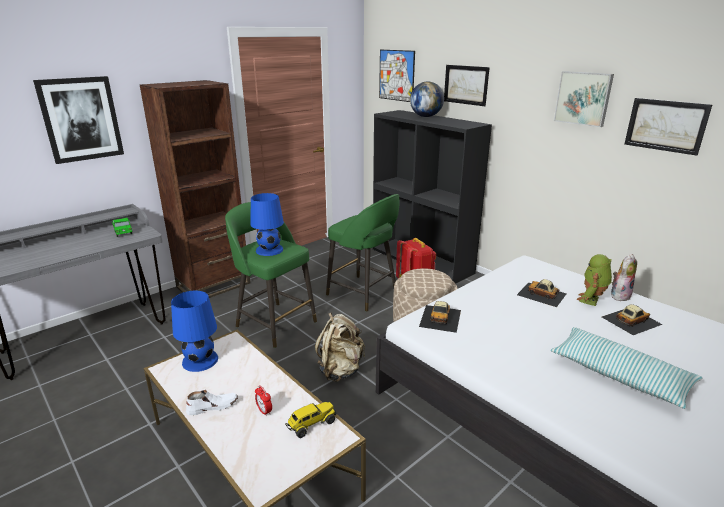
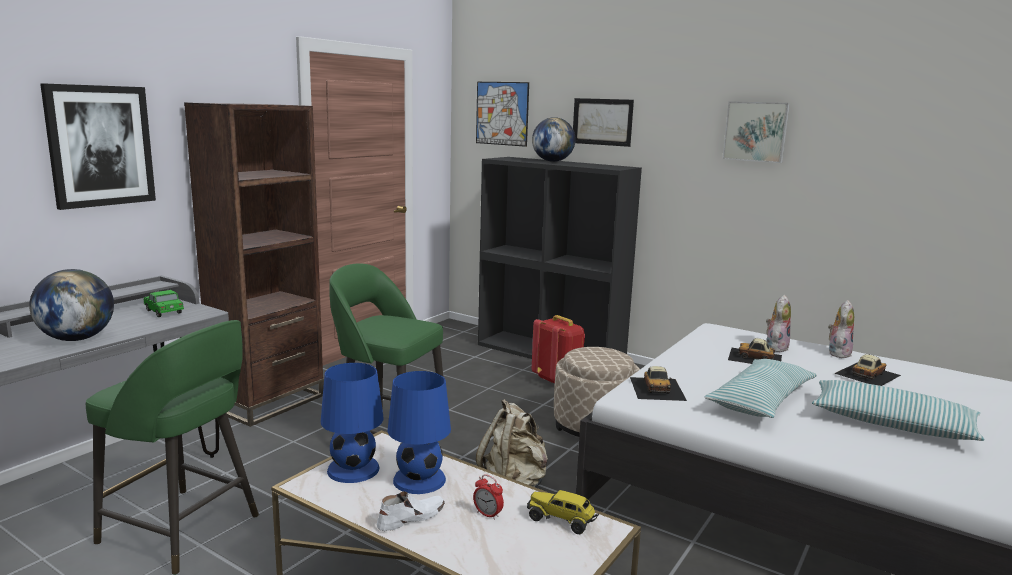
camera: 15 degrees left, 10 degrees down
(58, 252) = (77, 339): none -> globe
(269, 250) = (392, 327): blue table lamp -> blue table lamp (419, 480)
(311, 424) = (561, 520): toy truck -> toy truck turned 105 degrees counterclockwise
(363, 293) = (495, 396): green stool -> green stool (183, 530)
(518, 338) = (761, 400): none -> pillow
(567, 285) = (775, 347): none -> plush toy
(591, 300) = (812, 359): toy robot -> none
(665, 125) = (854, 157): picture -> none

